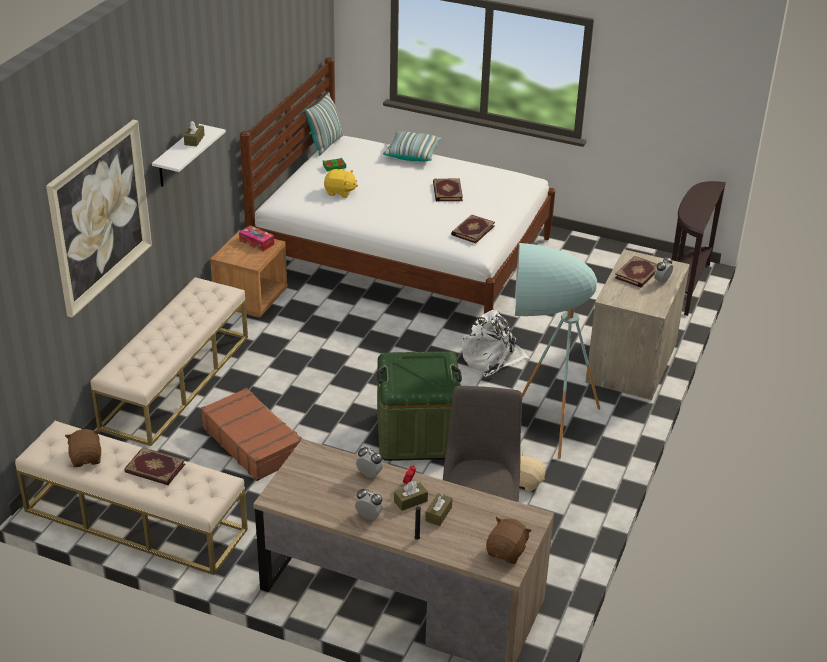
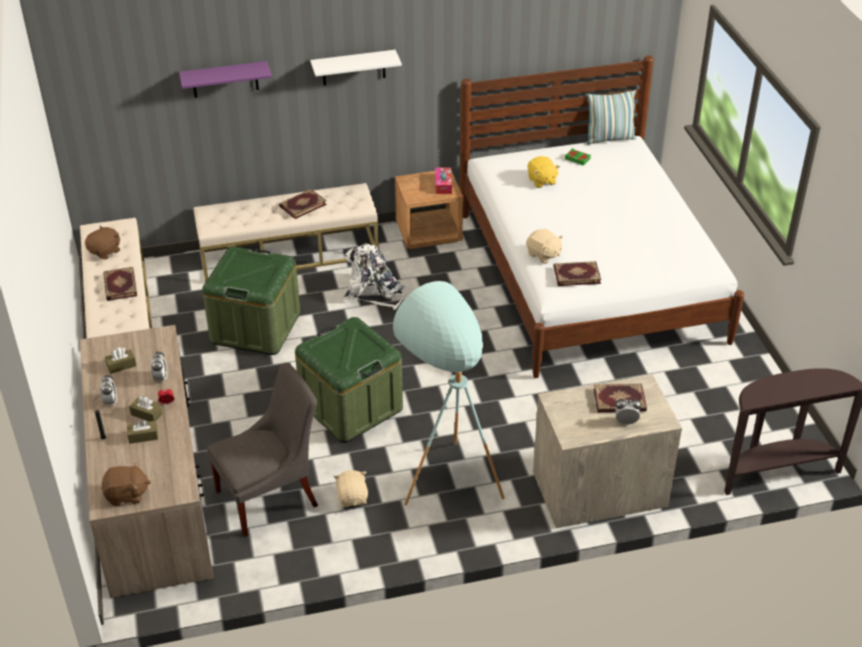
camera: 55 degrees right, 5 degrees up
(100, 216) = (225, 79): picture -> purple shelf
(194, 140) = (366, 59): brown tissue box -> brown tissue box (121, 365)
(252, 443) = (255, 327): brown suitcase -> green storage box
(412, 154) = (657, 186): pillow -> none
(431, 232) = (543, 255): none -> beige plush toy
(446, 192) = (620, 232): book -> book (302, 205)
(492, 359) = (501, 398): white backpack -> white backpack (374, 292)

